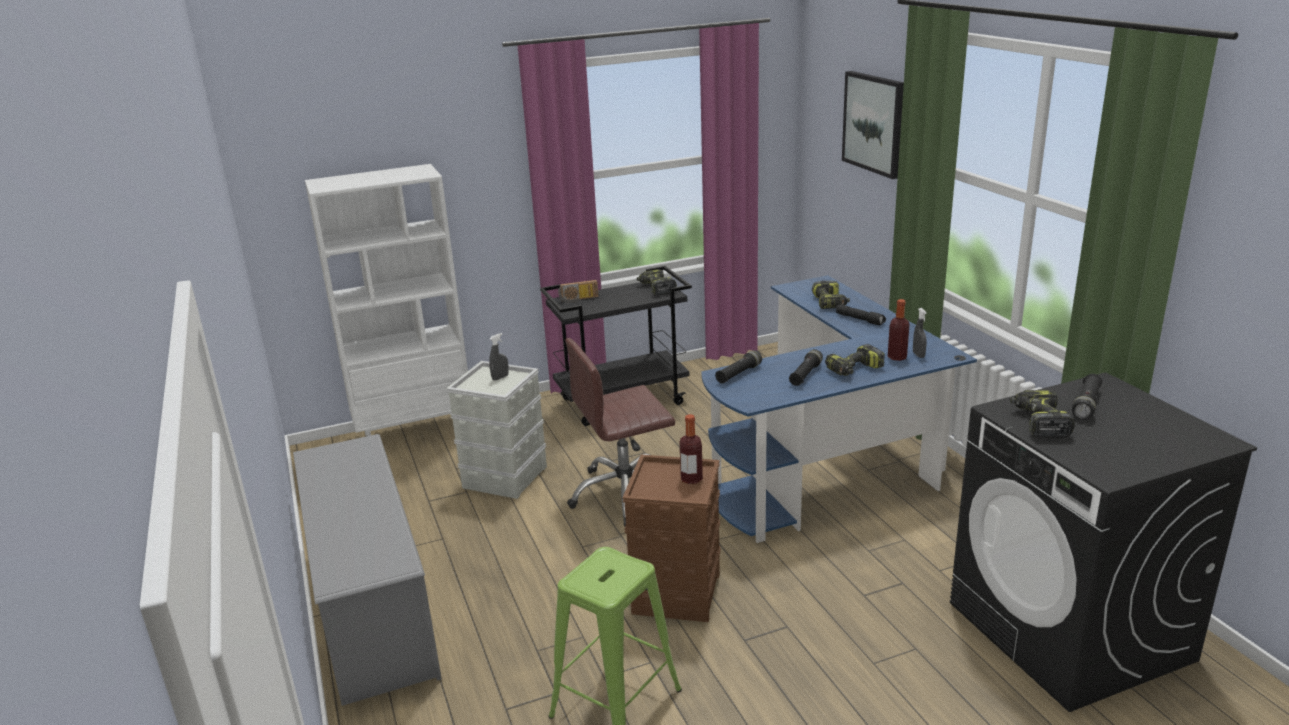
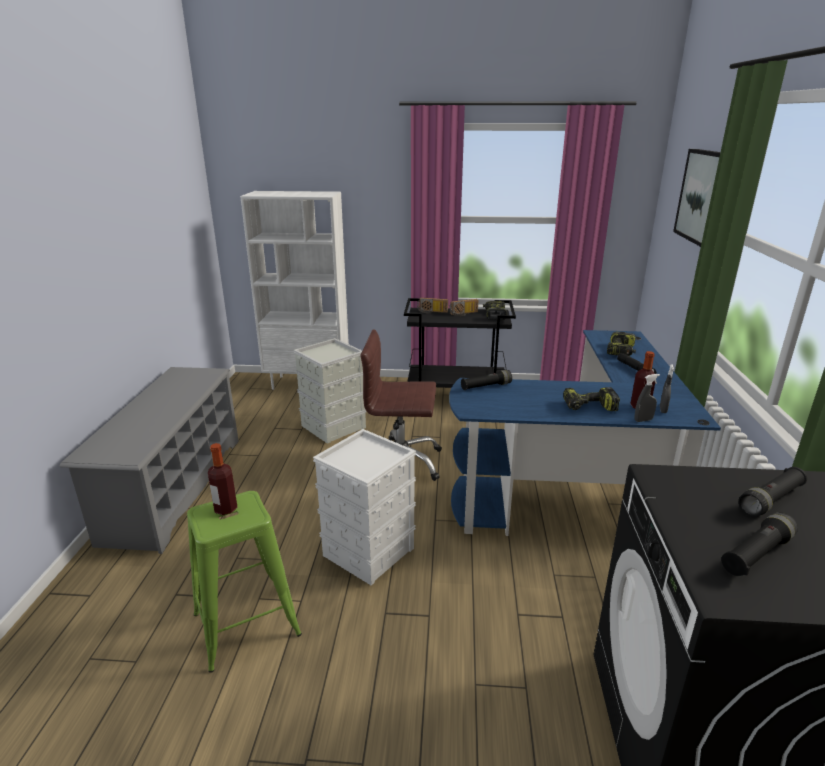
camera: 25 degrees right, 0 degrees up
(500, 378) = (336, 352): grey spray bottle -> grey spray bottle (643, 420)
(620, 294) = (464, 314): none -> radio
(675, 592) = (368, 551): brown storage box -> white storage box
(691, 479) = (381, 459): bottle -> bottle (225, 508)
(805, 375) = (541, 400): black flashlight -> black flashlight (756, 554)
(1039, 422) = (691, 502): power drill -> none

